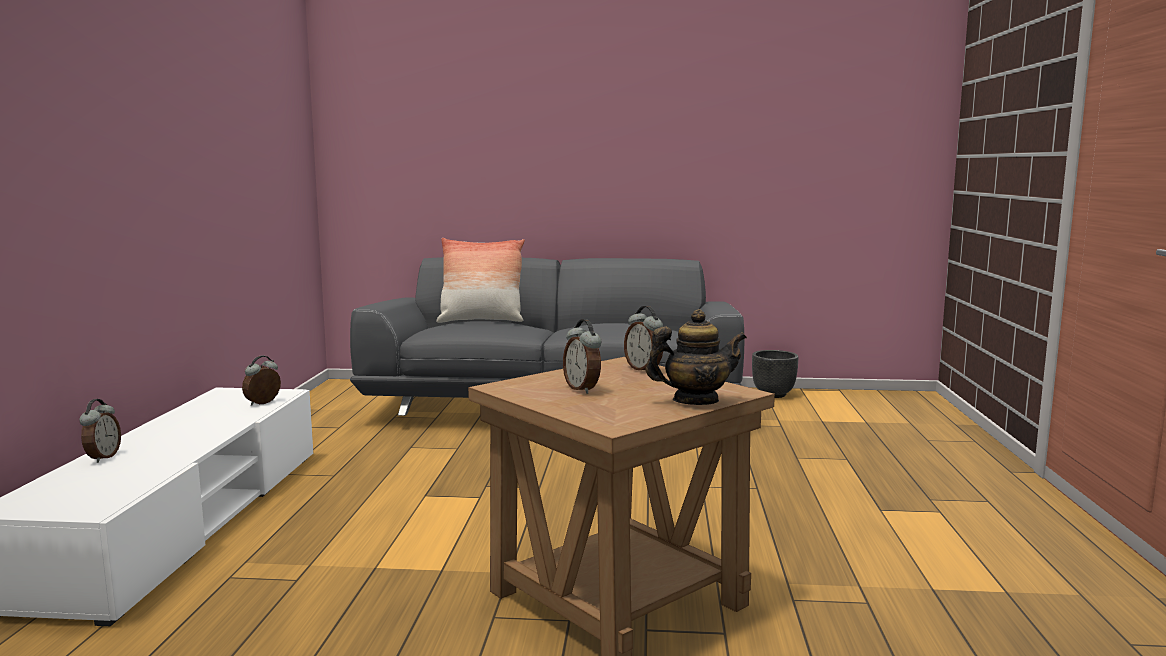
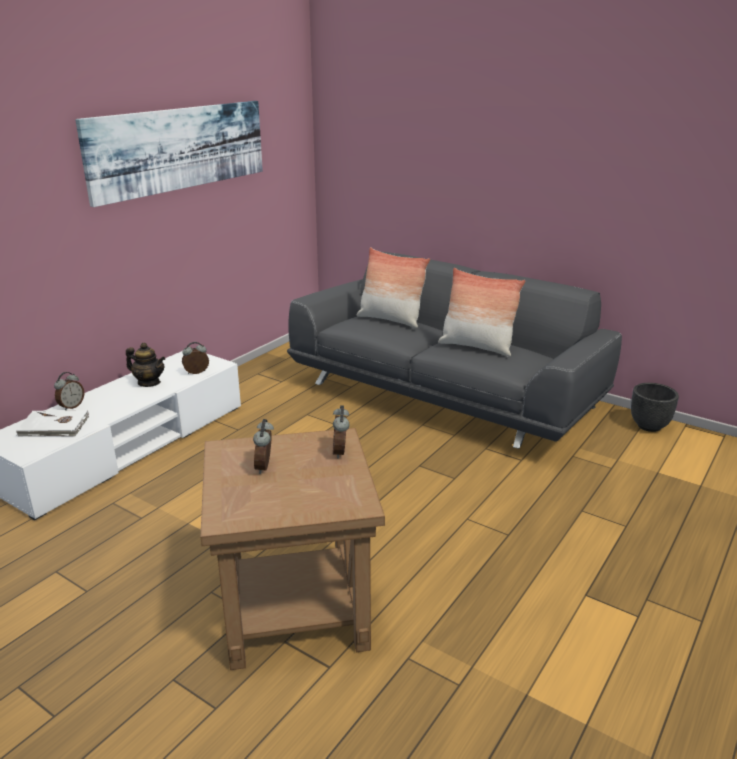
camera: 30 degrees right, 15 degrees up
(102, 479) = (54, 427): none -> white book
(201, 106) = (180, 148): none -> picture
(607, 325) = (477, 347): none -> pillow
(695, 401) = (313, 508): teapot -> teapot (149, 383)

